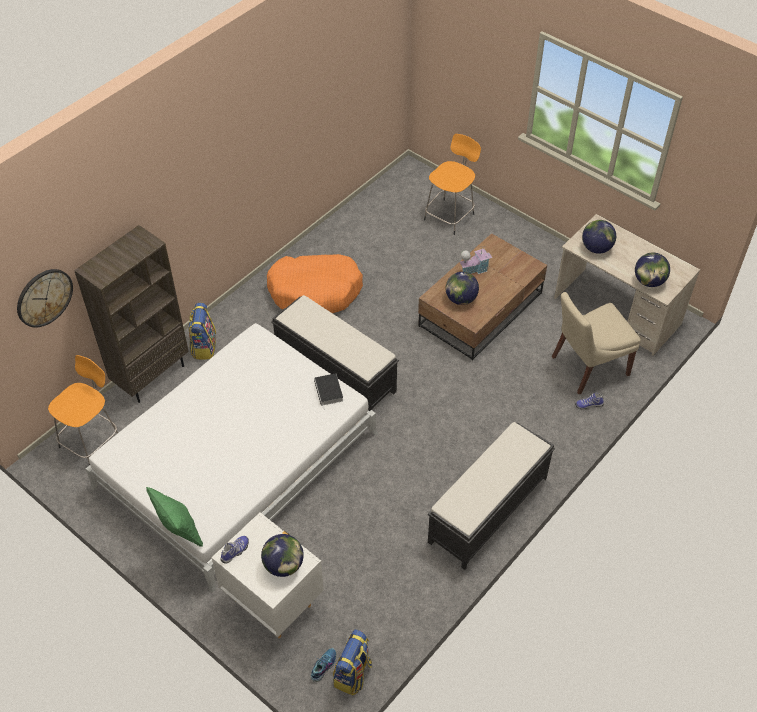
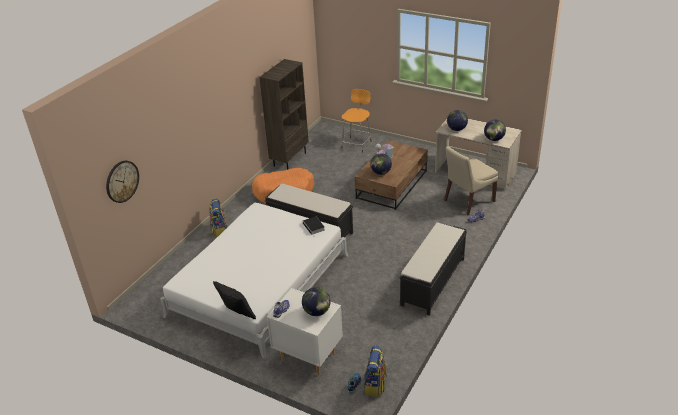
camera: 10 degrees left, 15 degrees down
(91, 441) = (157, 292): orange stool -> none
(151, 375) = (189, 251): brown bookcase -> brown bookcase (289, 159)
(179, 531) = (237, 314): green pillow -> black pillow

